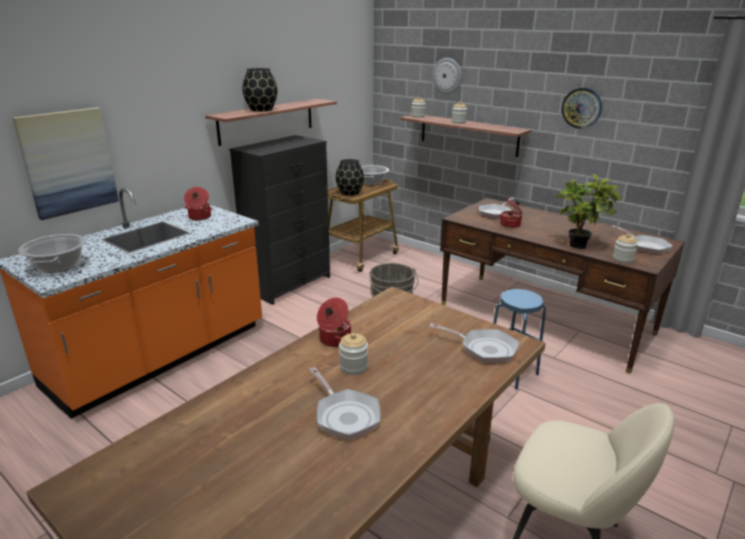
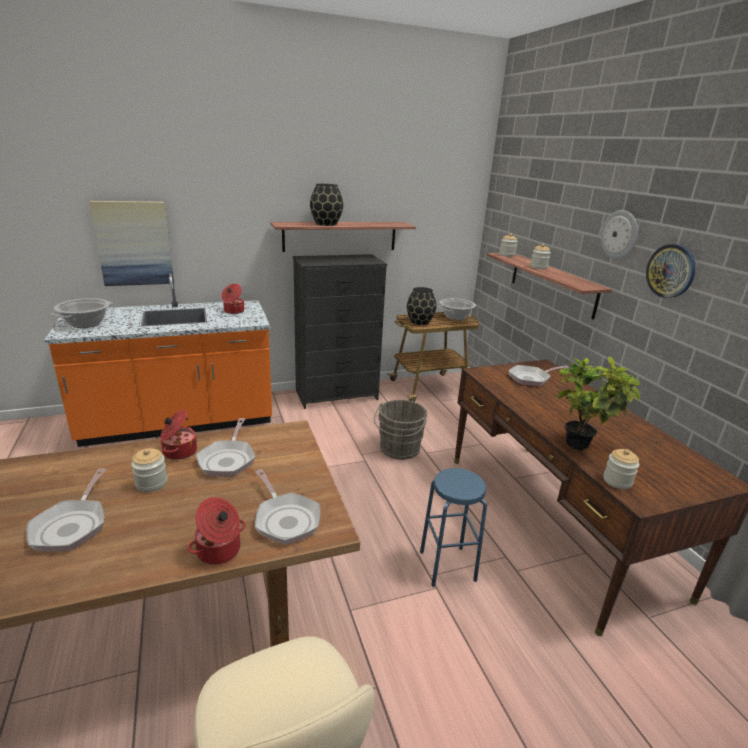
camera: 30 degrees right, 0 degrees up
(447, 75) = (543, 213): wall clock -> wall clock (620, 234)
(511, 225) = (529, 396): cooking pot -> cooking pot (219, 551)
(645, 246) = (678, 476): frying pan -> frying pan (228, 459)

